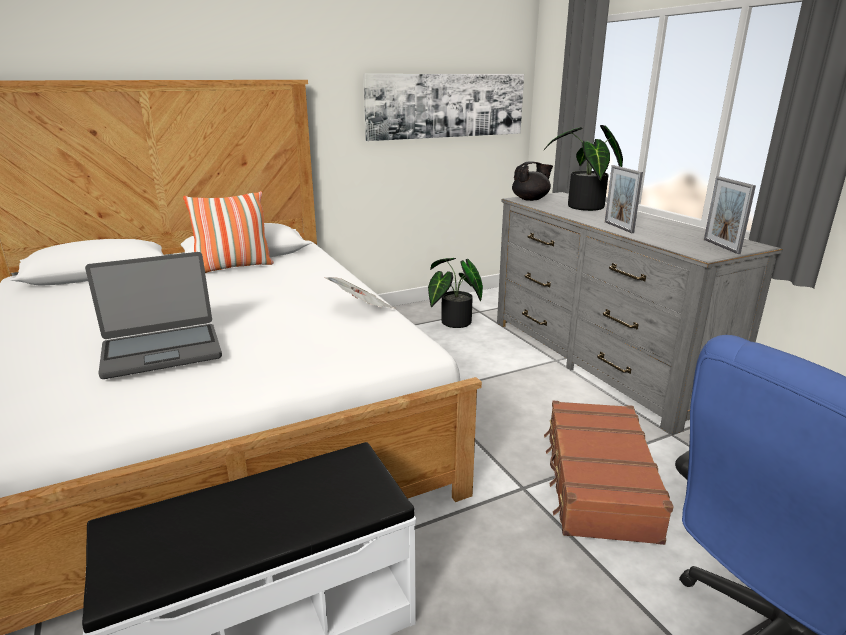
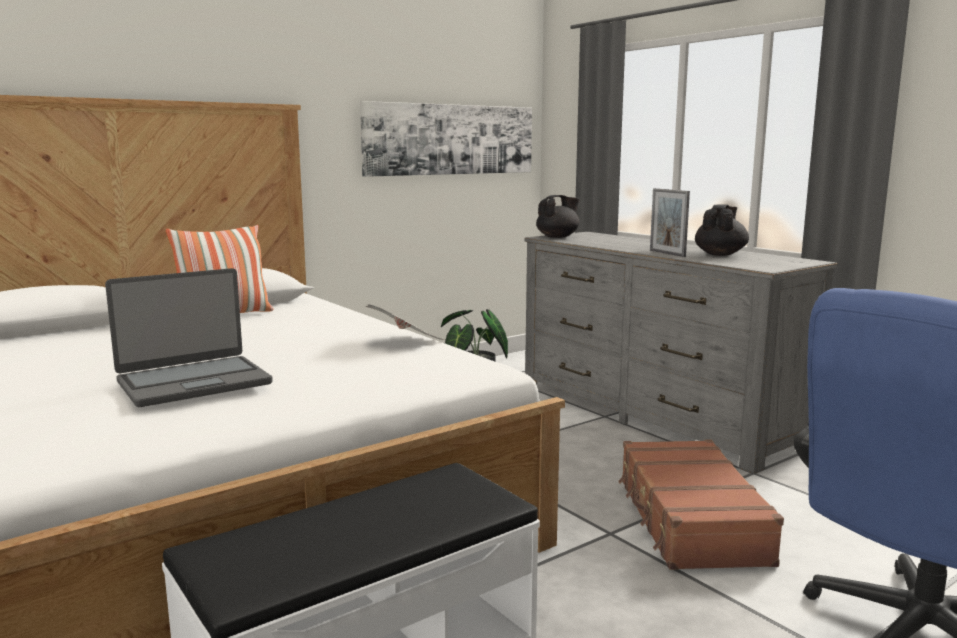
camera: 10 degrees left, 10 degrees down
(584, 208) = (620, 241): potted plant -> none
(669, 231) = (720, 254): none -> black teapot
(721, 246) = (778, 262): picture frame -> none

